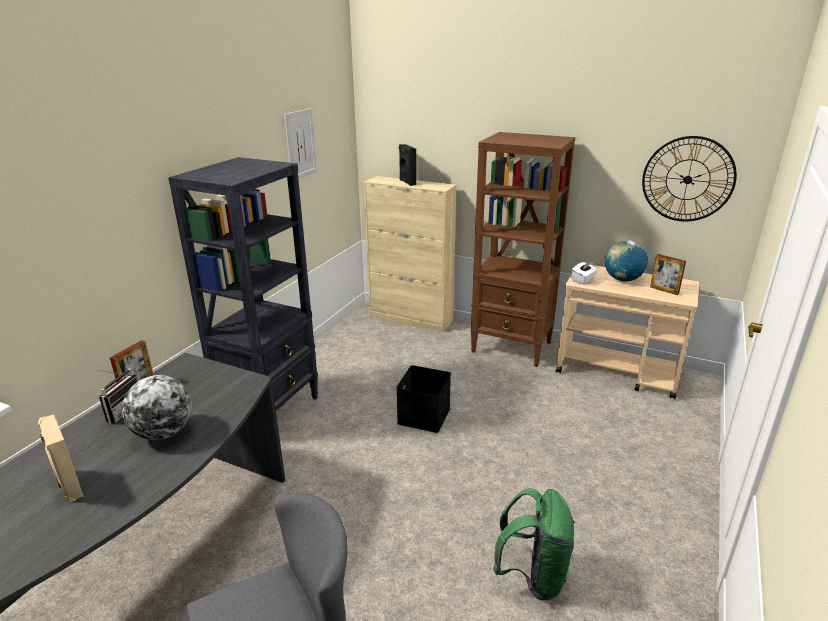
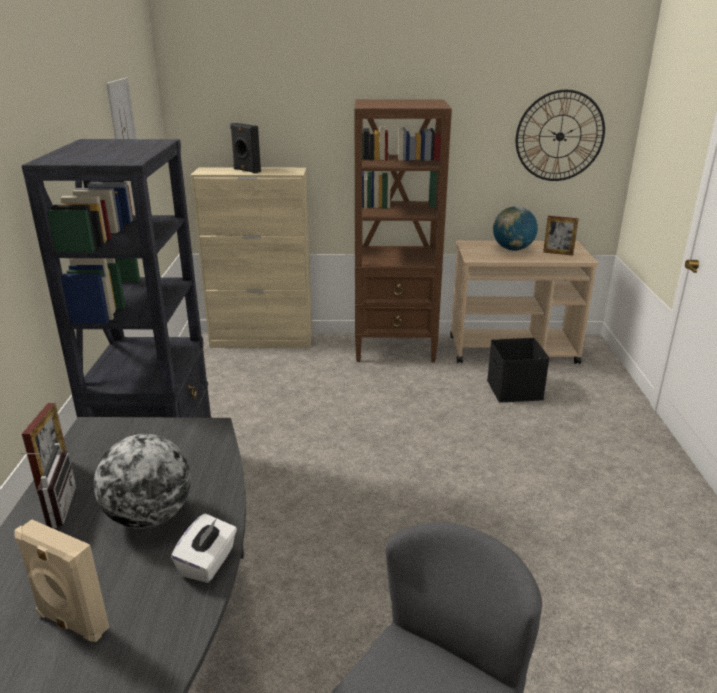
camera: 25 degrees left, 0 degrees up
(424, 416) = (356, 439): black storage box -> black storage box (516, 390)
(533, 576) = (581, 562): green backpack -> none
(583, 280) = (477, 255): white tissue box -> white tissue box (208, 563)

